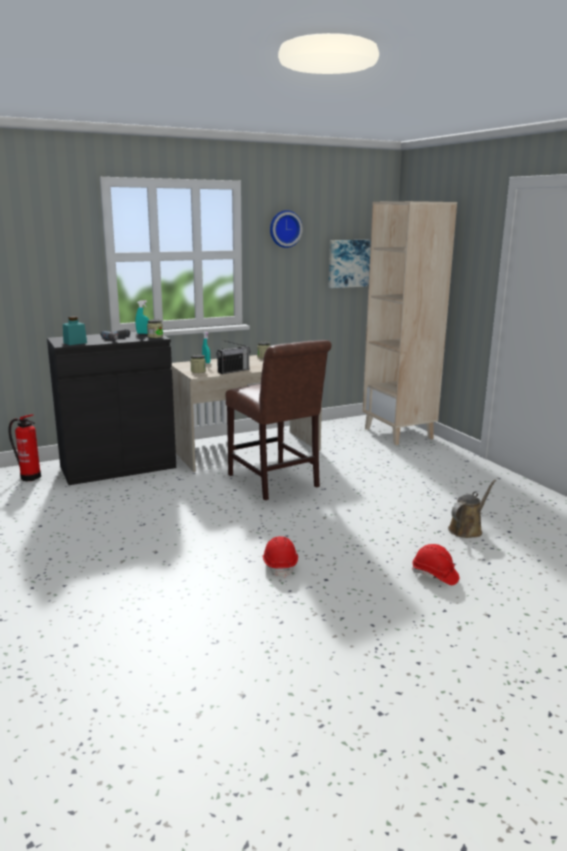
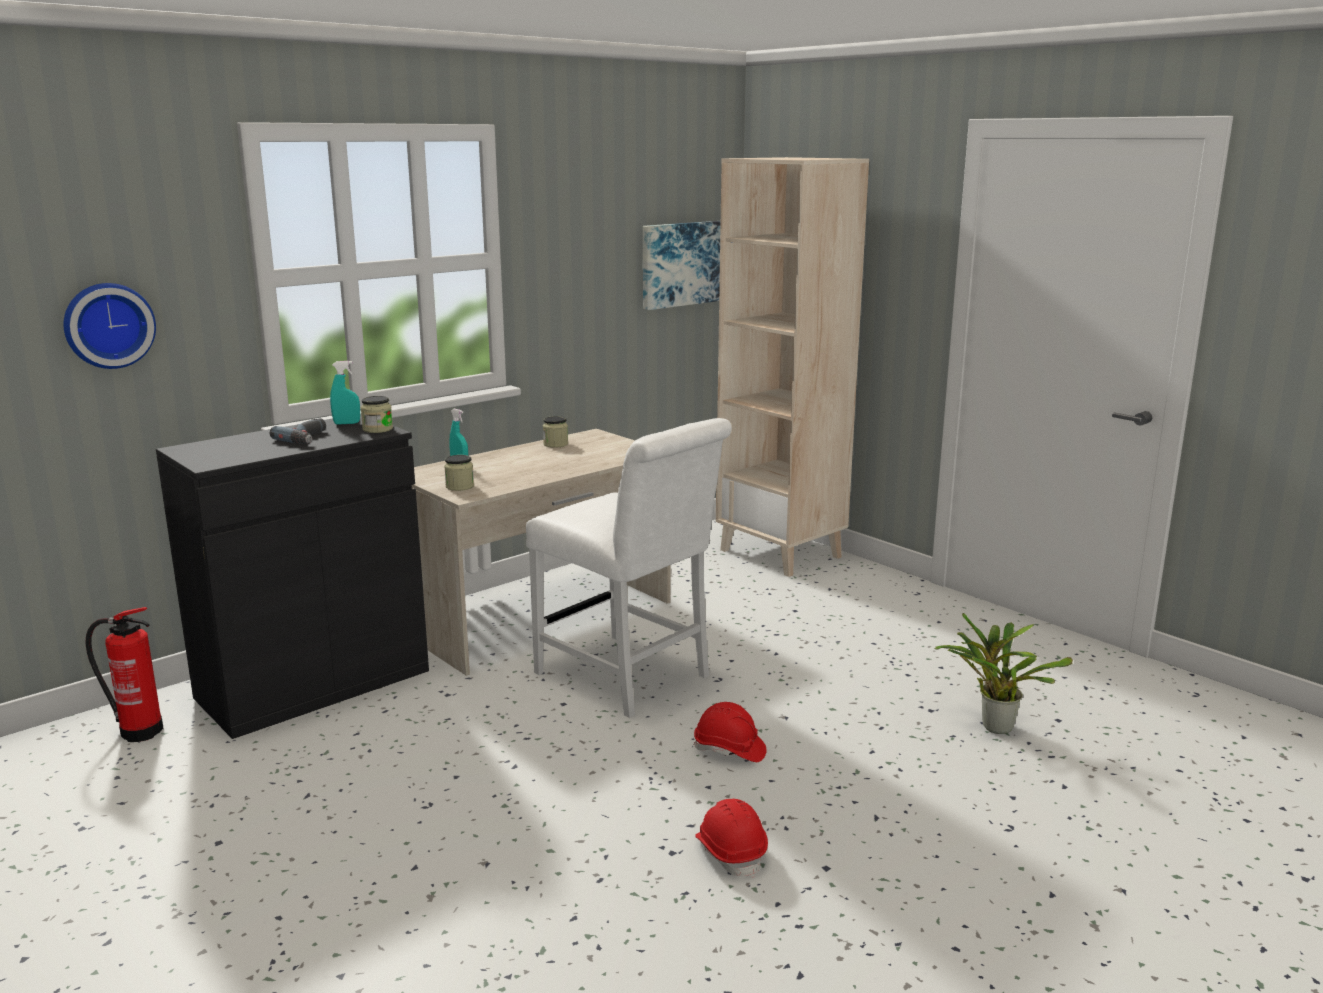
camera: 15 degrees left, 0 degrees up
(75, 343) = (228, 457): turquoise jar -> none
(233, 371) = (524, 480): radio -> none
(275, 482) = (628, 678): brown chair -> white chair
(284, 229) = (570, 209): wall clock -> wall clock (108, 325)
(434, 575) = (996, 826): red hard hat -> red hard hat (729, 750)
(467, 529) = (993, 726): brown watering can -> potted plant

